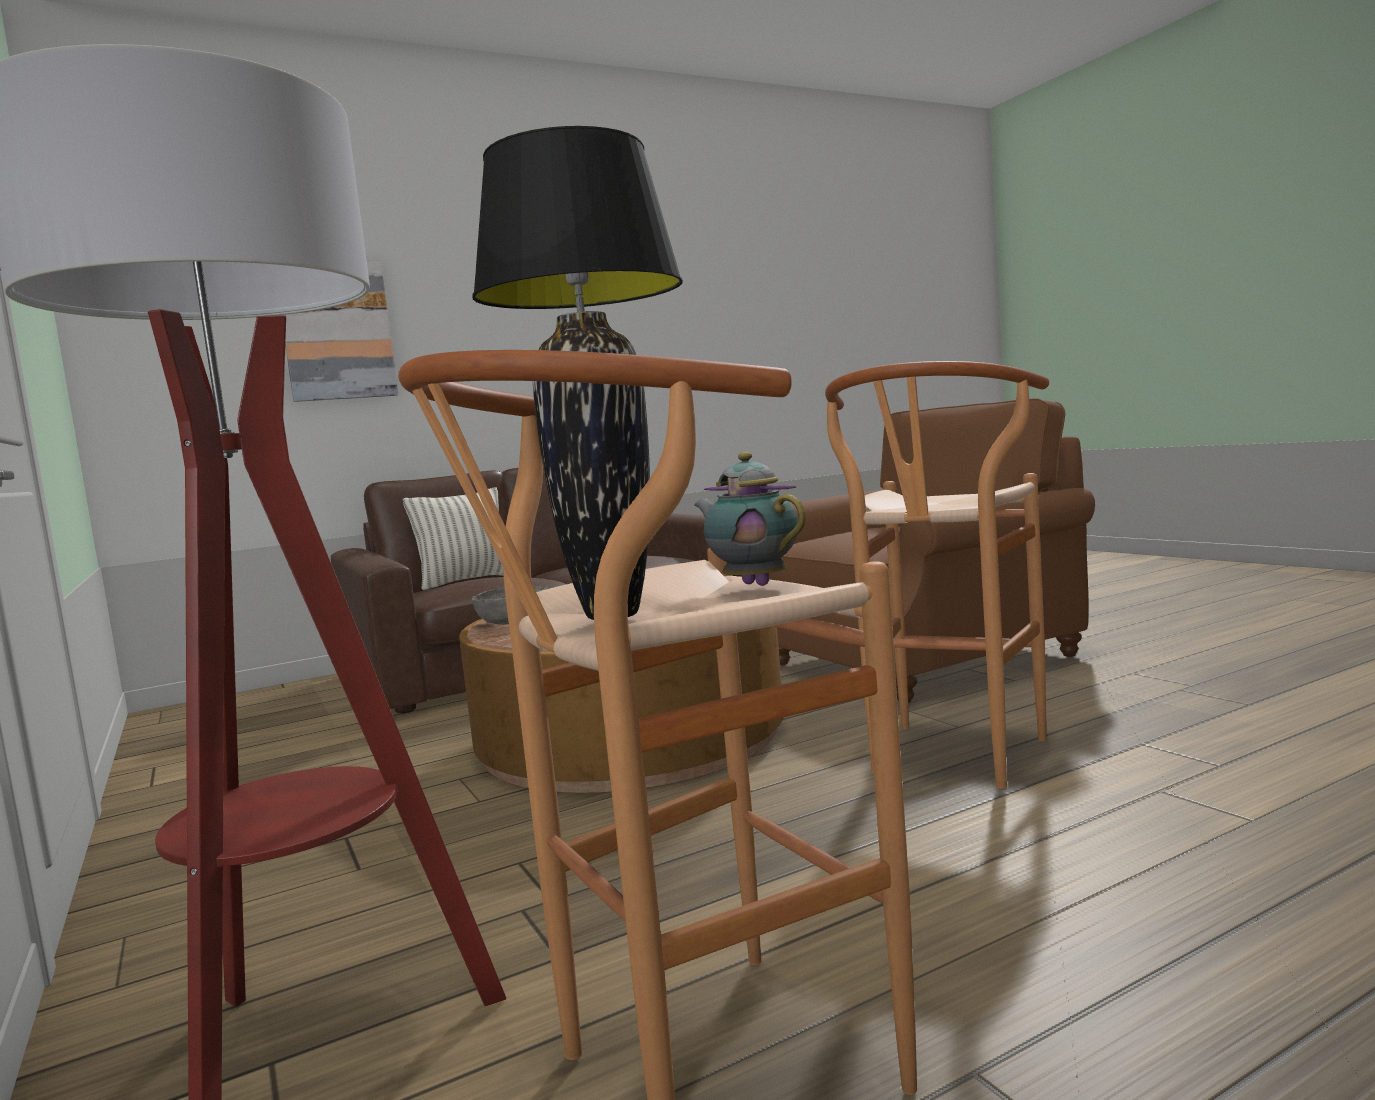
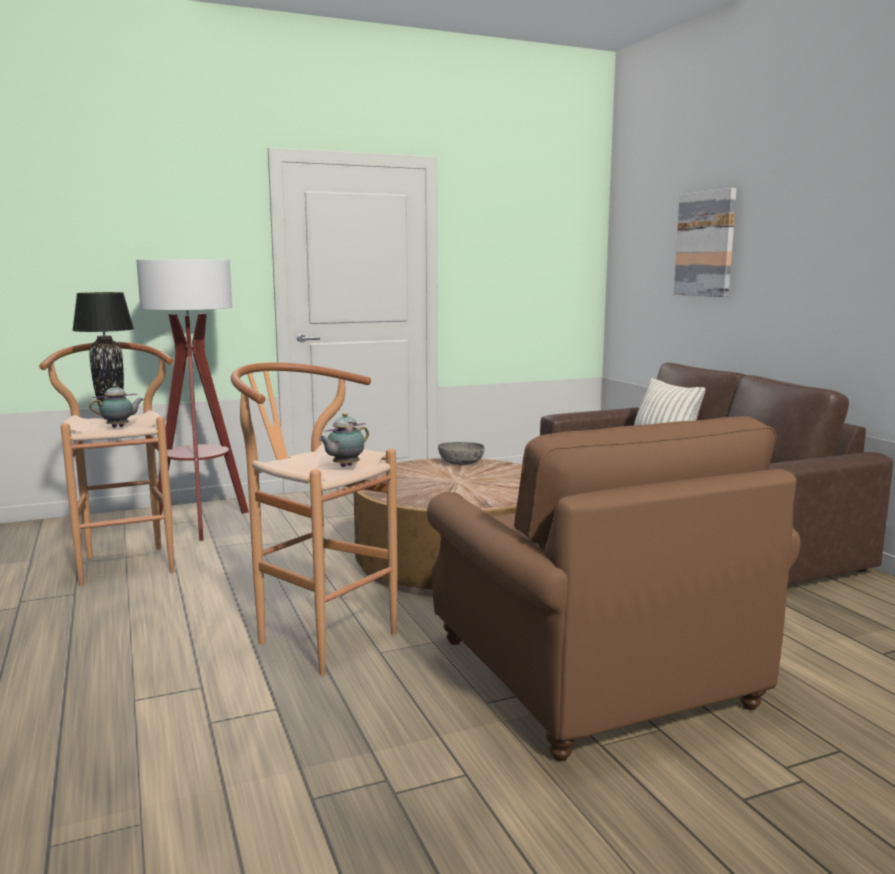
camera: 95 degrees right, 5 degrees up
(947, 494) = (344, 466): none -> teapot

